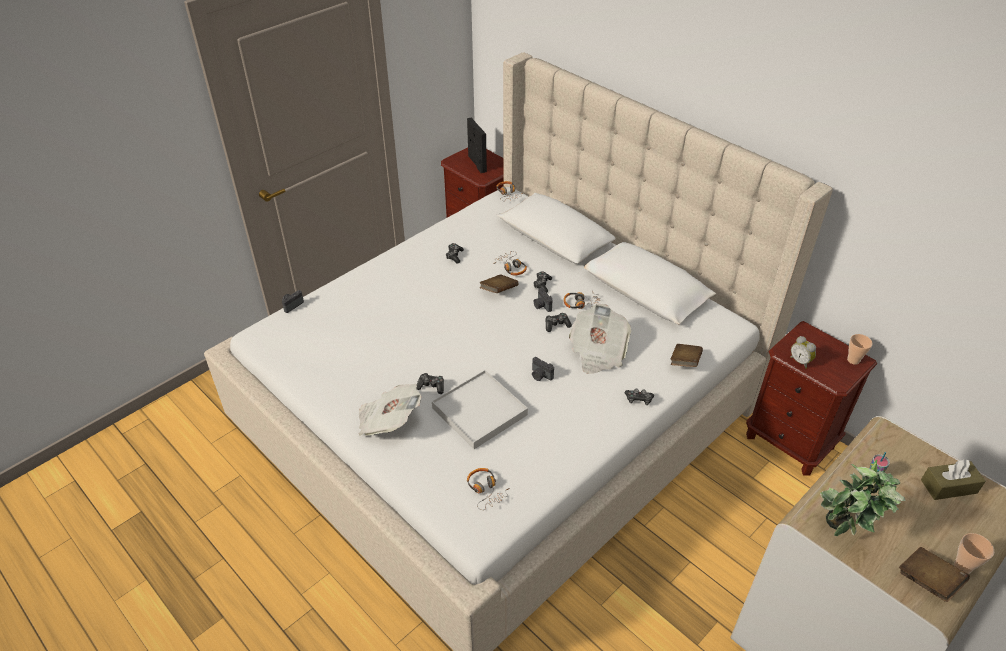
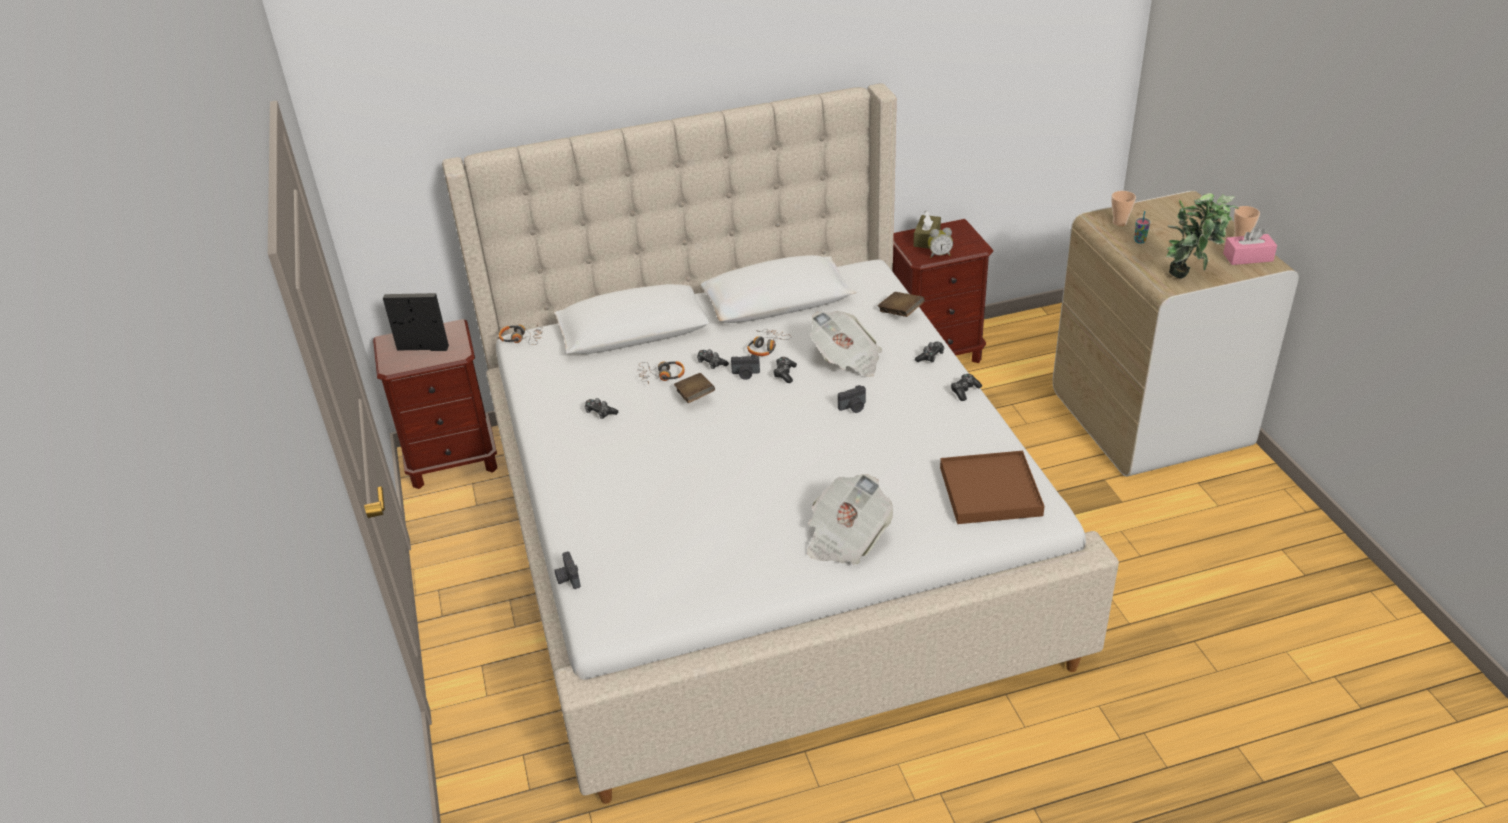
camera: 60 degrees left, 5 degrees down
(431, 386) = (813, 490): game controller -> game controller (964, 391)
(479, 411) = (876, 465): white tray -> none
(486, 490) = (990, 491): headphones -> brown tray
(853, 360) = (957, 229): cup -> cup (1119, 223)
(928, 581) = (1248, 257): brown book -> pink tissue box
(948, 486) = (1166, 214): brown tissue box -> brown tissue box (926, 238)

